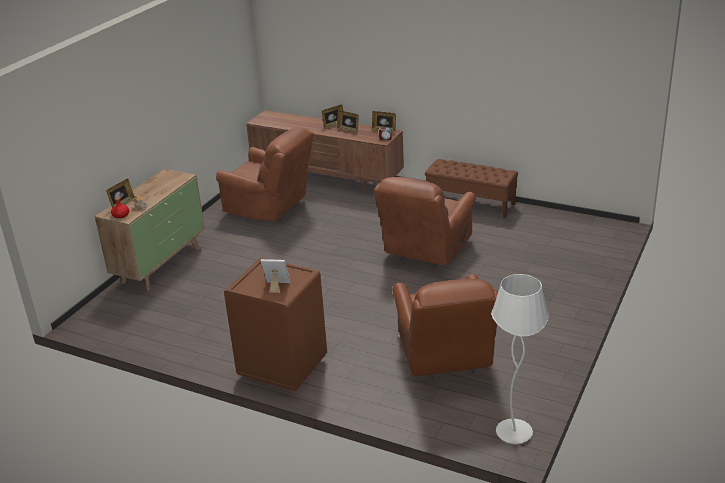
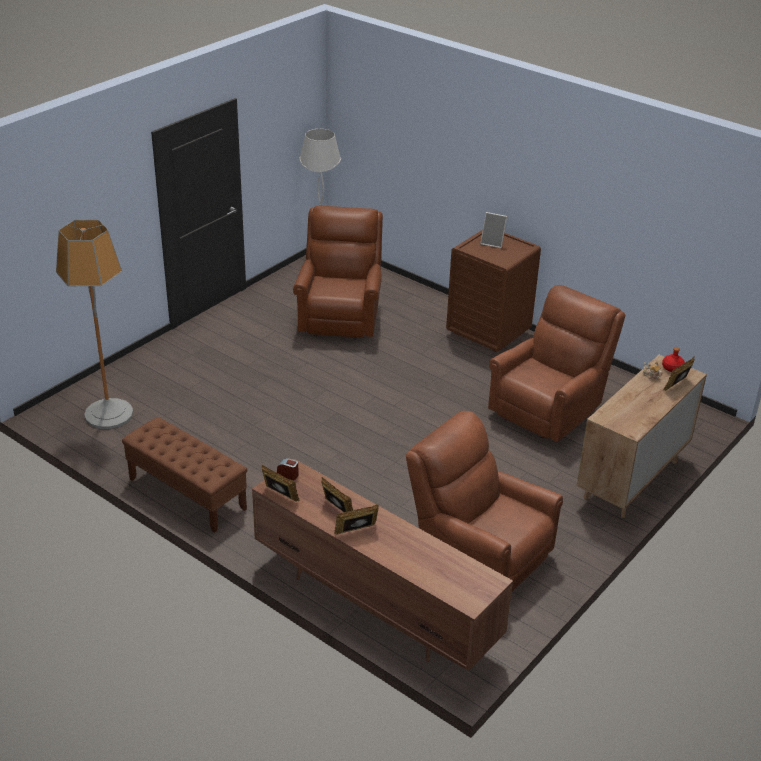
camera: 170 degrees left, 5 degrees up
(426, 252) = (294, 428): brown armchair -> brown armchair (549, 408)
(572, 235) = (109, 414): none -> floor lamp

